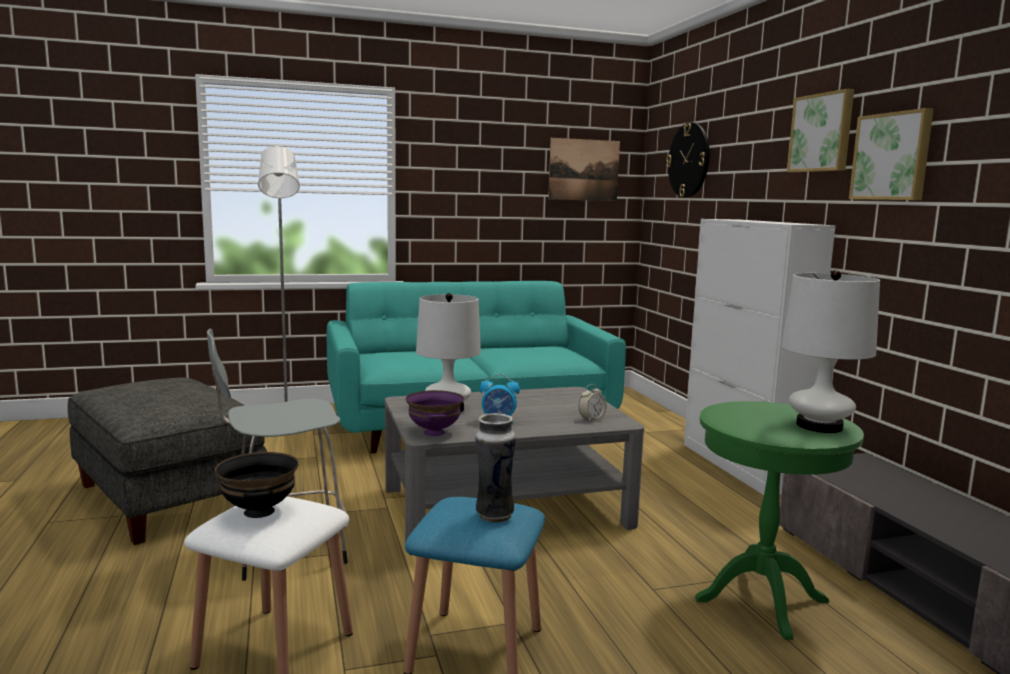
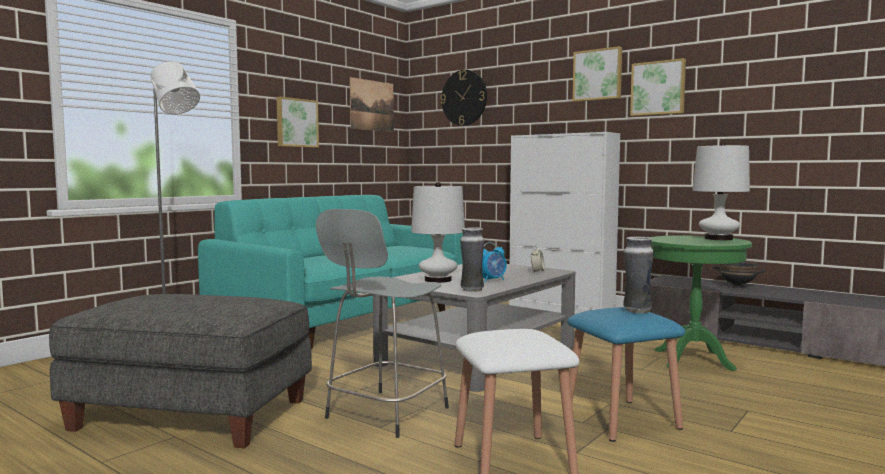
camera: 35 degrees left, 5 degrees down
(258, 511) = (510, 336): black bowl -> black bowl (737, 287)
(433, 432) = (472, 290): purple bowl -> vase
(470, 195) = (296, 123): none -> picture

